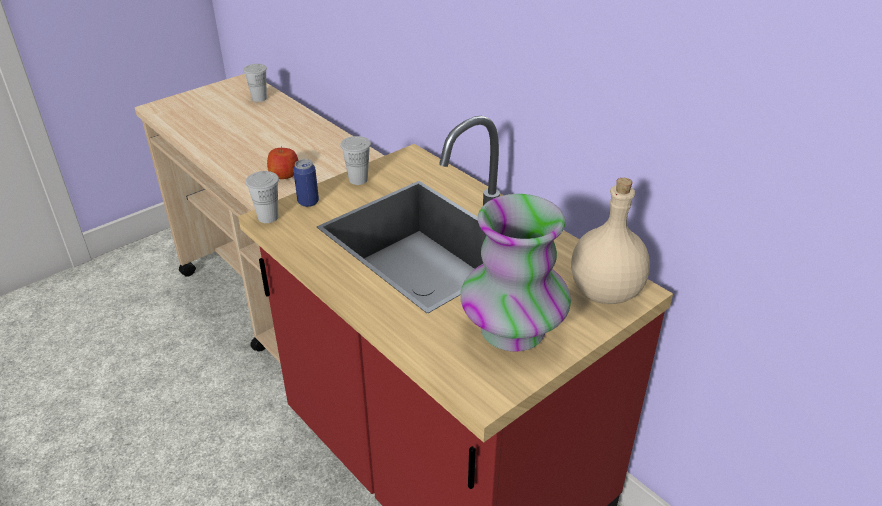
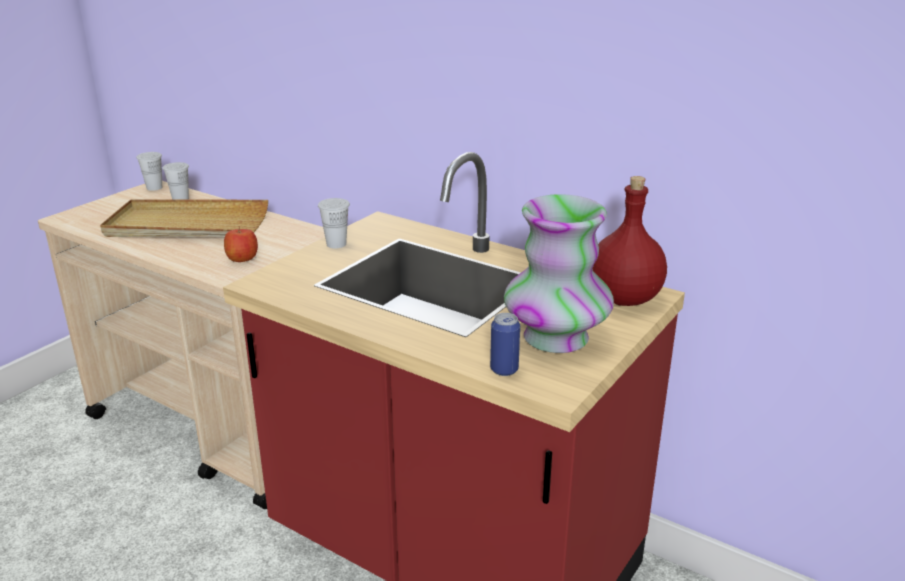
camera: 15 degrees left, 10 degrees down
(253, 129) = (187, 225): none -> beige tray
(268, 217) = (257, 284): white cup -> white cup (154, 188)
(308, 202) = (293, 267): can -> can (504, 369)
(605, 293) = (625, 299): beige bottle -> red bottle

